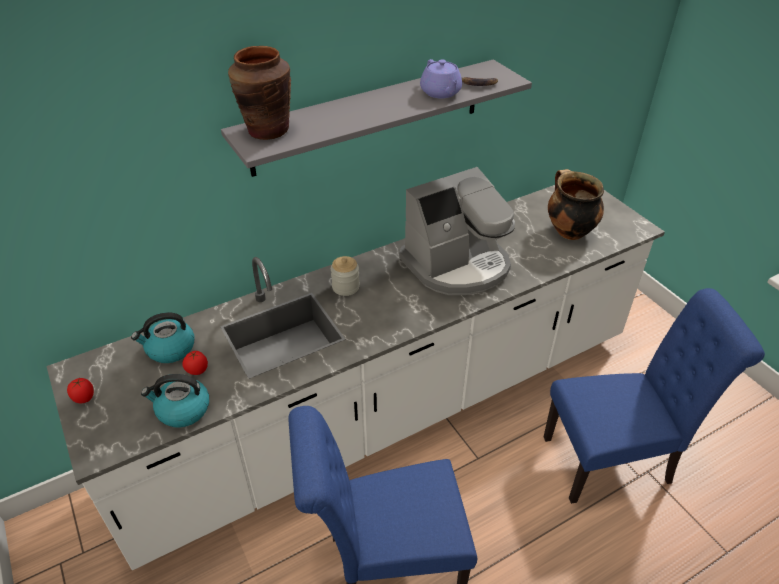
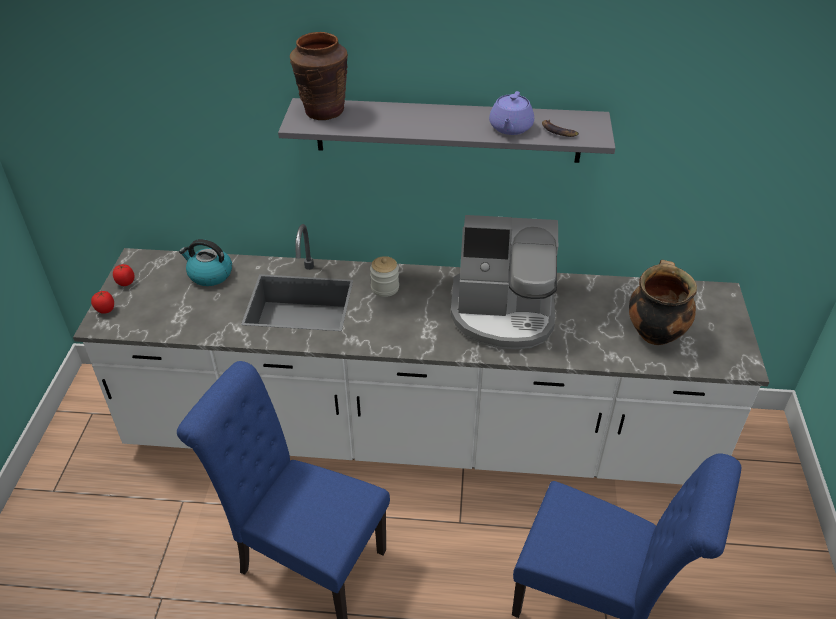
camera: 35 degrees right, 0 degrees up
(182, 410) = (176, 324): kettle -> none
(197, 371) = (212, 300): tomato -> tomato (105, 310)

